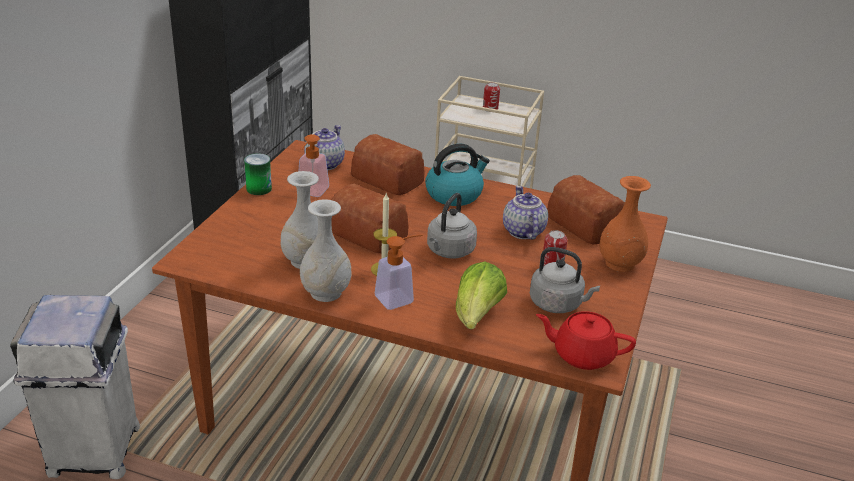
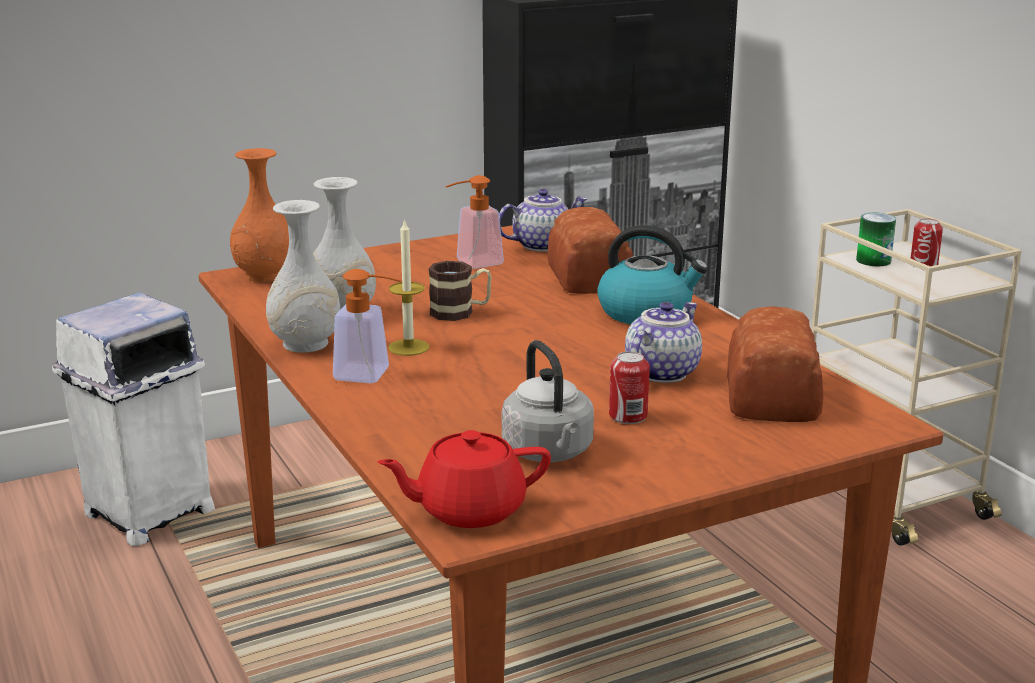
camera: 45 degrees right, 10 degrees down
(259, 189) = (425, 246): can -> can (873, 260)
(367, 232) = (460, 312): bread -> mug
(449, 251) = (519, 358): grey kettle -> none
(477, 316) = (421, 423): lettuce -> none
(582, 355) = (468, 510): red teapot -> red teapot turned 75 degrees counterclockwise
(619, 263) = (736, 449): orange vase -> orange vase (265, 275)

